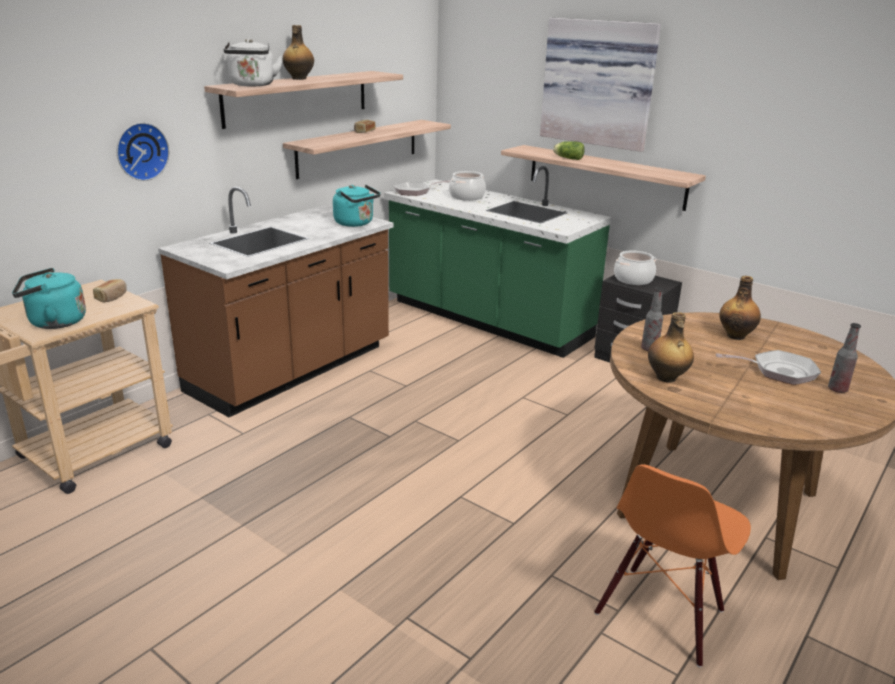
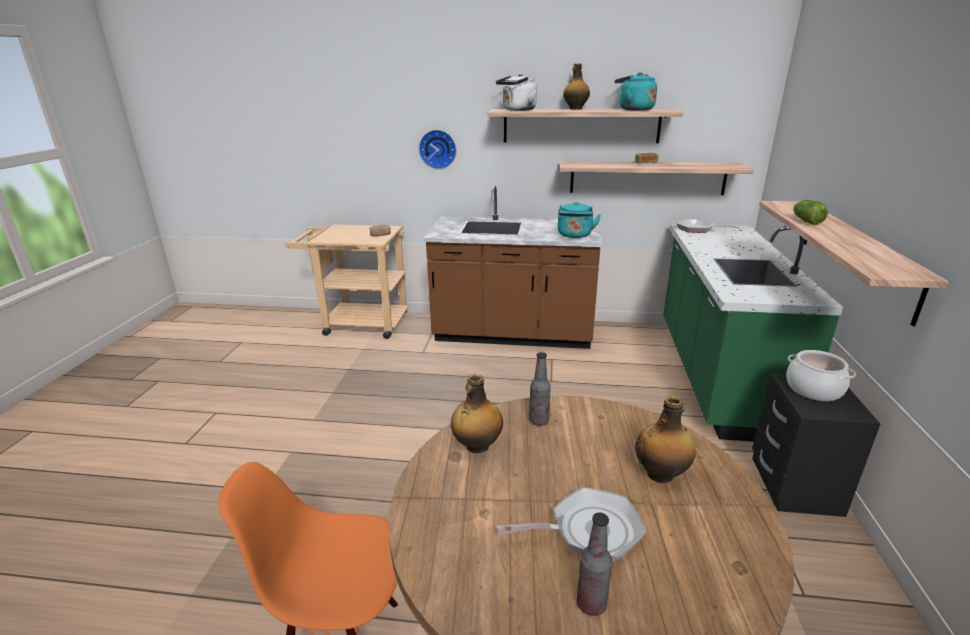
camera: 60 degrees right, 0 degrees up
(53, 322) = (335, 237): turquoise kettle -> turquoise kettle (633, 109)
(467, 197) = (732, 244): cooking pot -> none
(599, 83) = (878, 131): picture -> none
(778, 371) = (588, 531): frying pan -> frying pan turned 75 degrees counterclockwise

